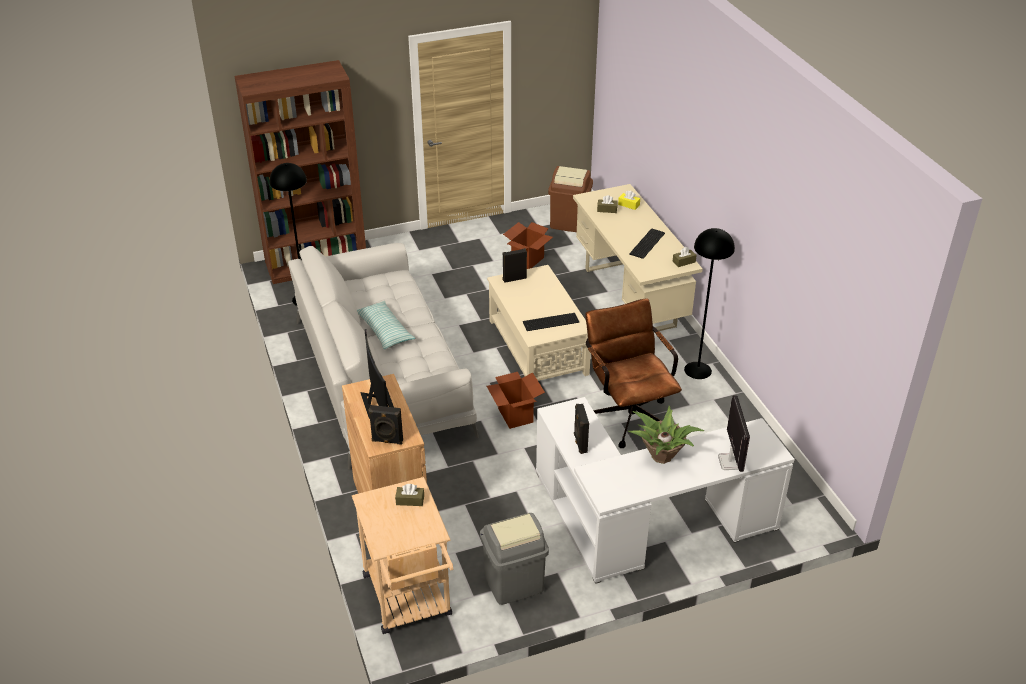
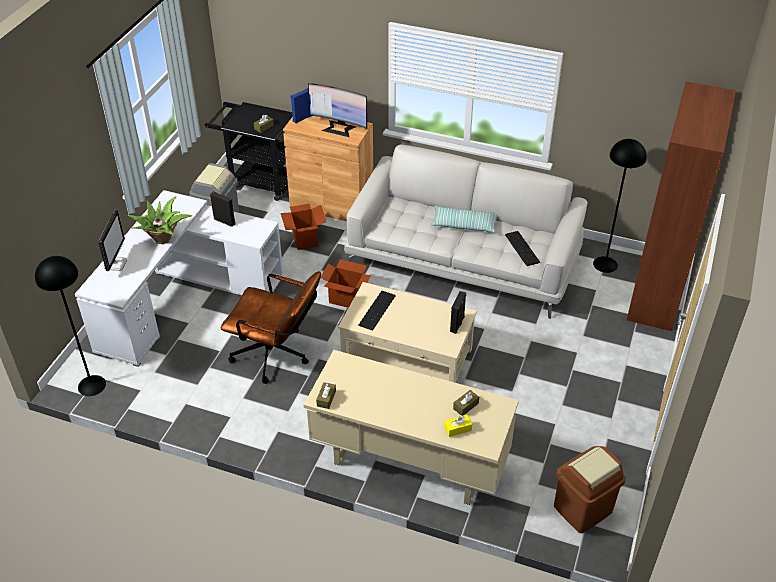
camera: 130 degrees right, 5 degrees up
(387, 441) = (302, 118): black speaker -> blue speaker
(409, 601) = (258, 181): beige cart -> black cart
(527, 260) = (540, 429): cardboard box -> cardboard box (305, 239)
(646, 243) = (381, 393): keyboard -> keyboard (522, 248)
(698, 370) = (270, 434): black floor lamp -> black floor lamp (91, 385)
(730, 461) = (115, 264): monitor -> monitor turned 120 degrees counterclockwise

